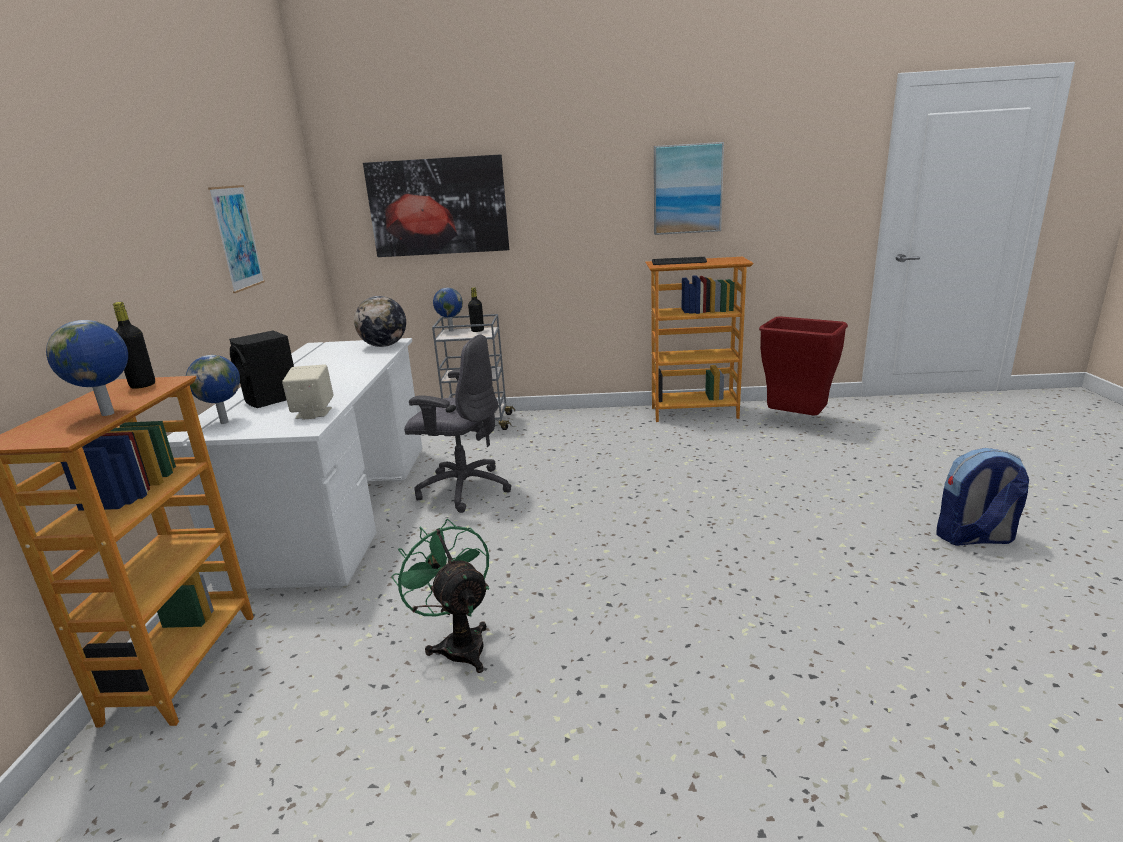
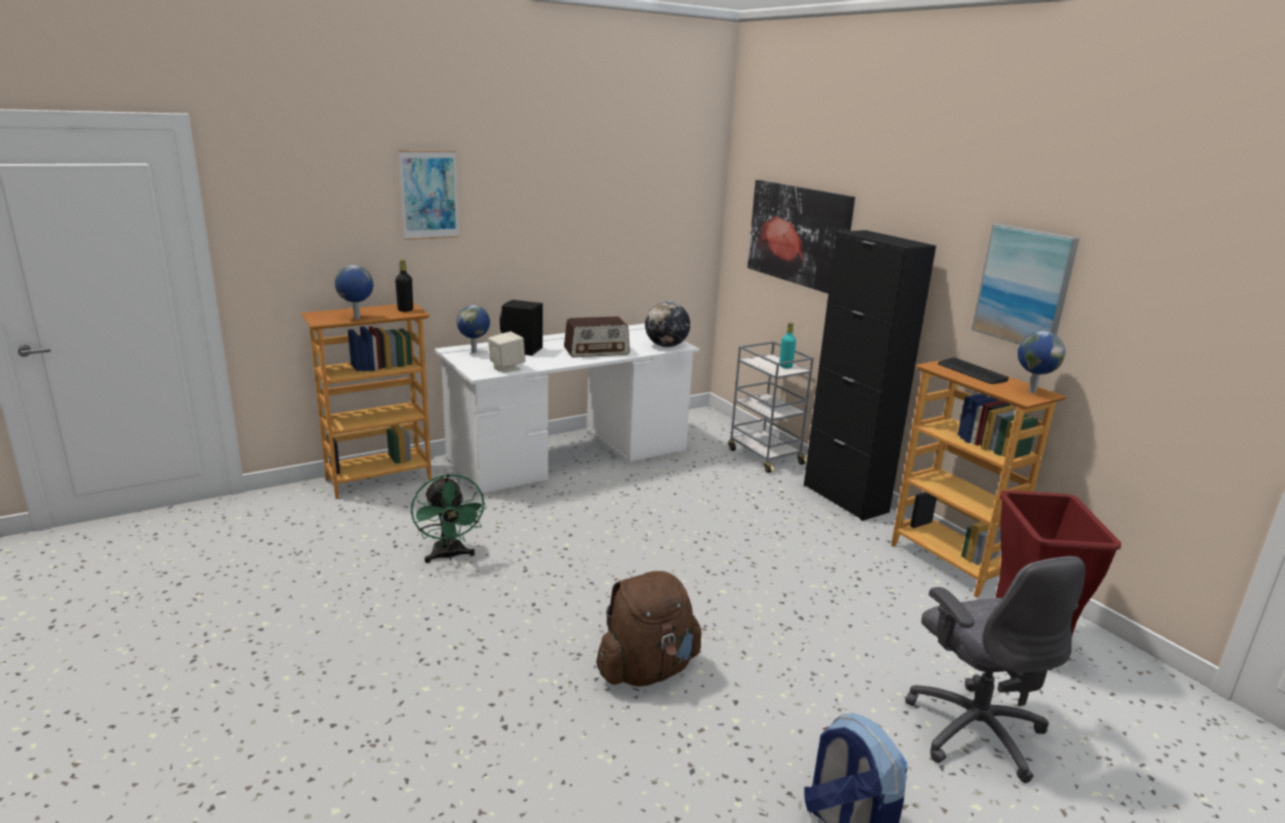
camera: 55 degrees right, 0 degrees up
(237, 238) = (584, 229): picture -> picture (429, 195)
(344, 370) = (597, 351): none -> radio
(450, 330) = (772, 357): globe -> globe (1031, 391)
(458, 643) = (449, 556): green fan -> green fan turned 135 degrees clockwise
(463, 488) = (643, 490): grey office chair -> grey office chair (974, 729)
(477, 330) = (785, 366): black bottle -> turquoise bottle
(578, 416) = (845, 498): none -> black cabinet
(758, 567) = (647, 670): none -> brown backpack

